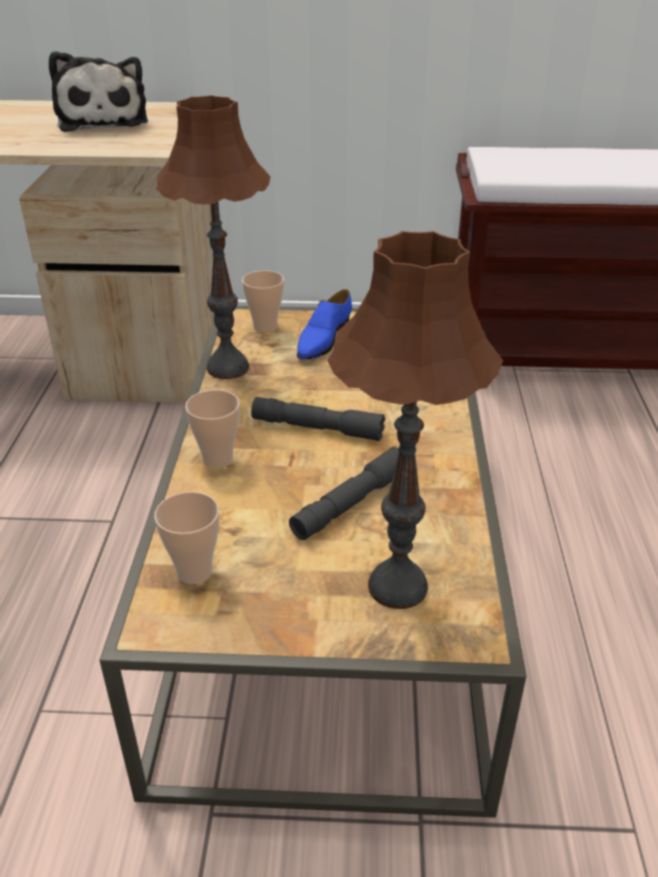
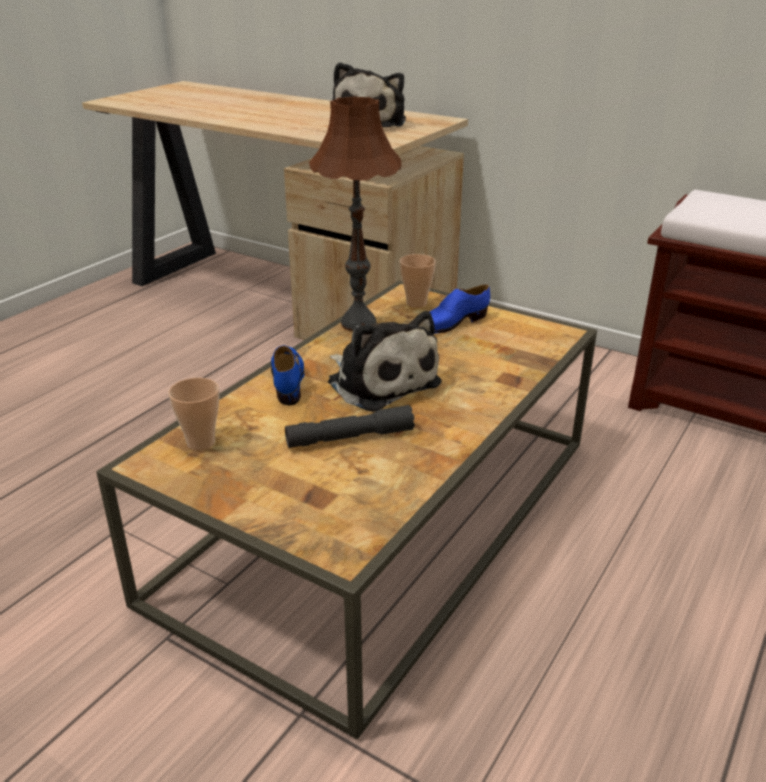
camera: 30 degrees right, 5 degrees down
(217, 459) = (288, 380): cup -> blue shoe
(317, 428) = (380, 381): grey flashlight -> plush toy
(397, 586) = (324, 501): brown table lamp -> none

